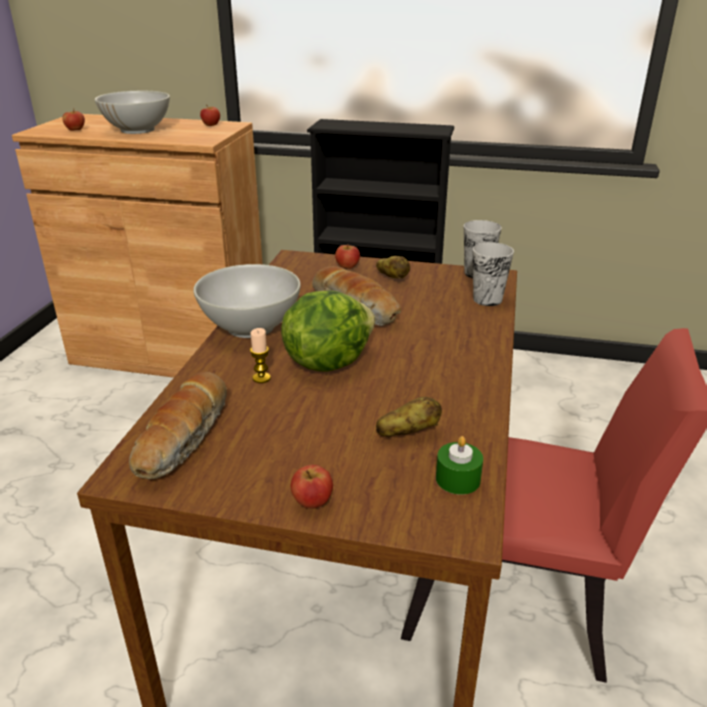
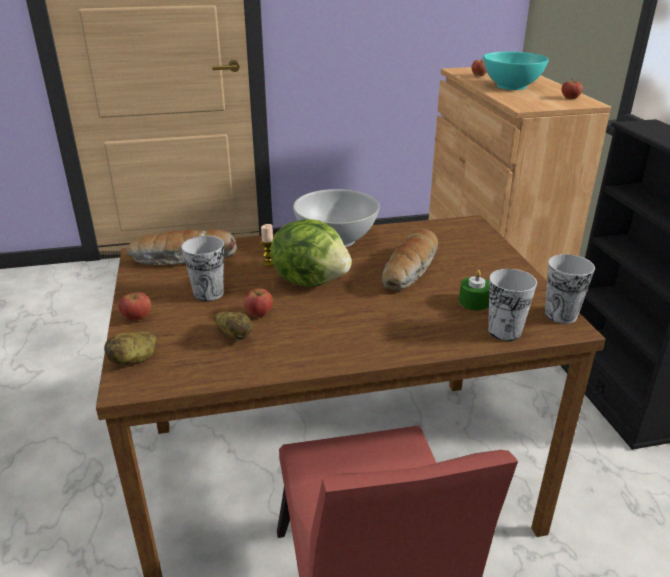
camera: 65 degrees right, 0 degrees up
(138, 130) = (512, 86): white bowl -> turquoise bowl
(296, 434) = (208, 293): none -> cup
(347, 267) = (483, 248): apple -> apple (259, 314)
(393, 278) = (488, 273): potato -> potato (135, 360)
(458, 479) = (185, 370): green candle -> green candle (474, 302)

